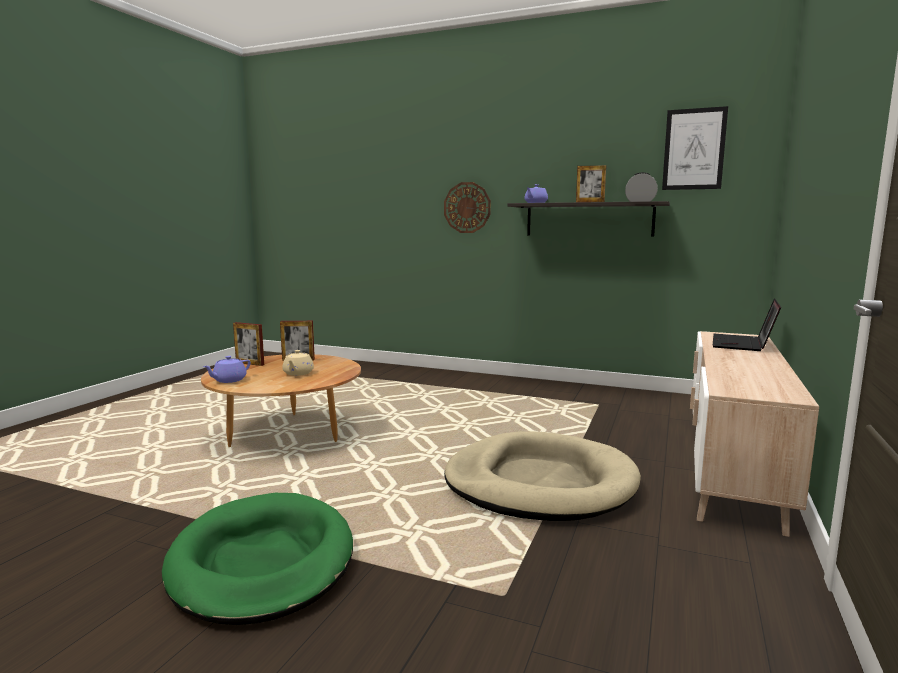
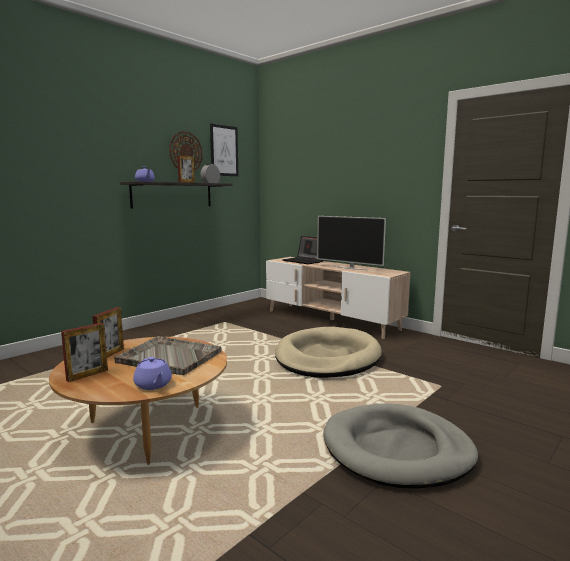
camera: 70 degrees left, 0 degrees up
(262, 562) = (397, 450): green dog bed -> grey dog bed
(298, 373) = (169, 356): beige teapot -> grey tray
(467, 207) = (73, 183): wall clock -> wall clock (185, 152)
(742, 368) = (350, 268): none -> television

